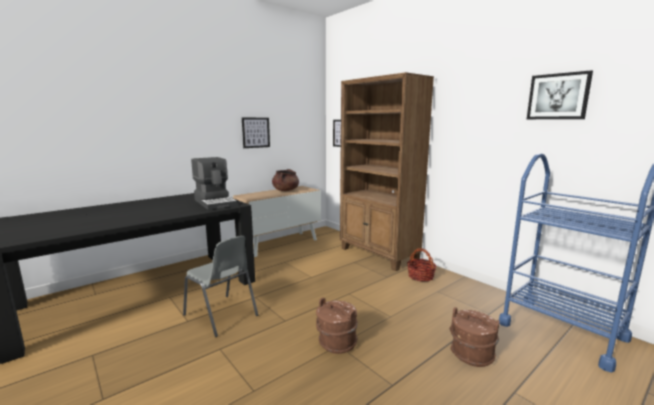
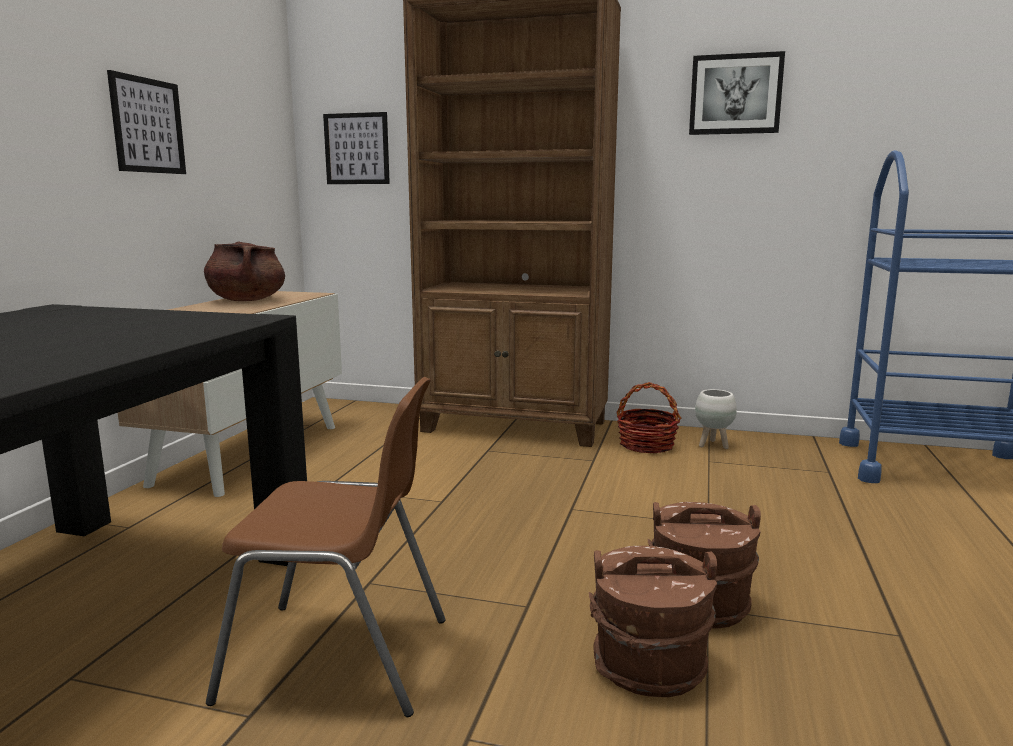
camera: 35 degrees left, 0 degrees up
(215, 203) = (163, 321): coffee machine -> none
(221, 315) = (341, 659): grey chair -> brown chair
(451, 285) = (713, 446): none -> white planter
(471, 355) = (908, 539): brown bucket -> brown bucket (649, 667)
(558, 96) = (879, 55): picture -> picture (735, 94)

